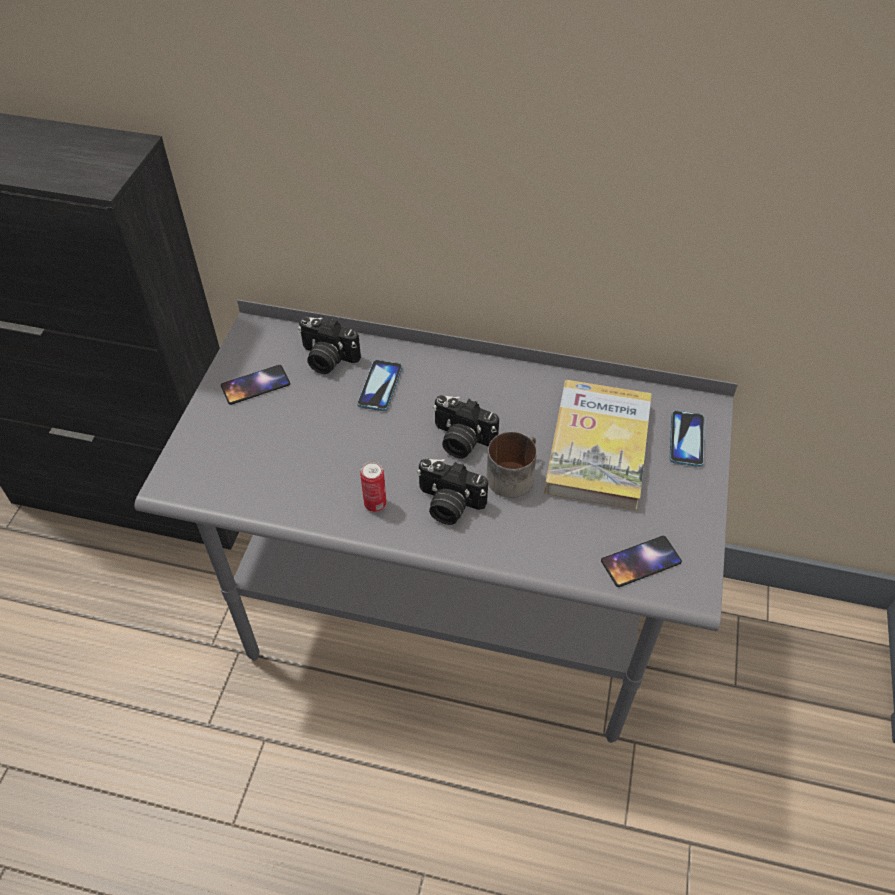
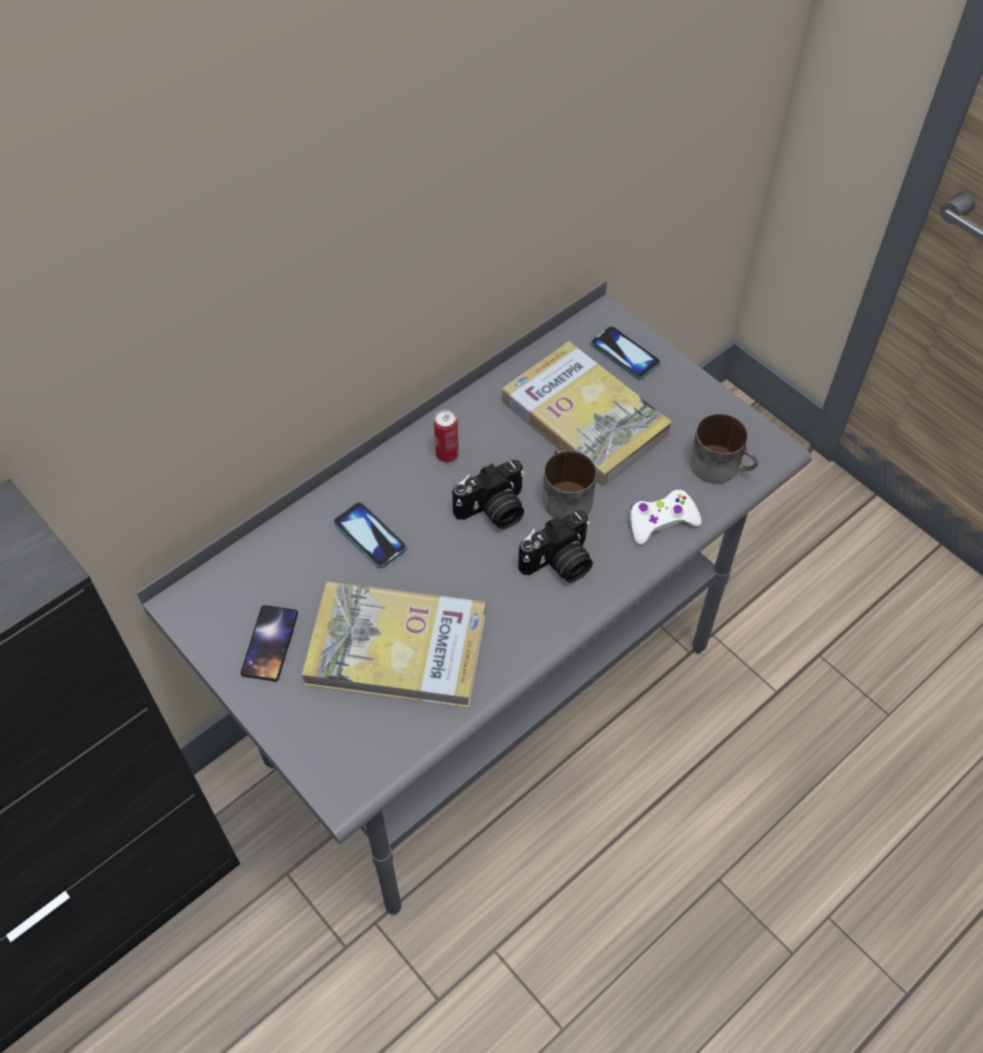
camera: 55 degrees left, 5 degrees up
(300, 451) = (396, 648): none -> book
(327, 359) = (291, 561): camera -> none
(375, 504) = (513, 620): can -> can (447, 454)
(545, 549) = (661, 521): none -> white game controller
(641, 562) = (721, 465): phone -> mug

